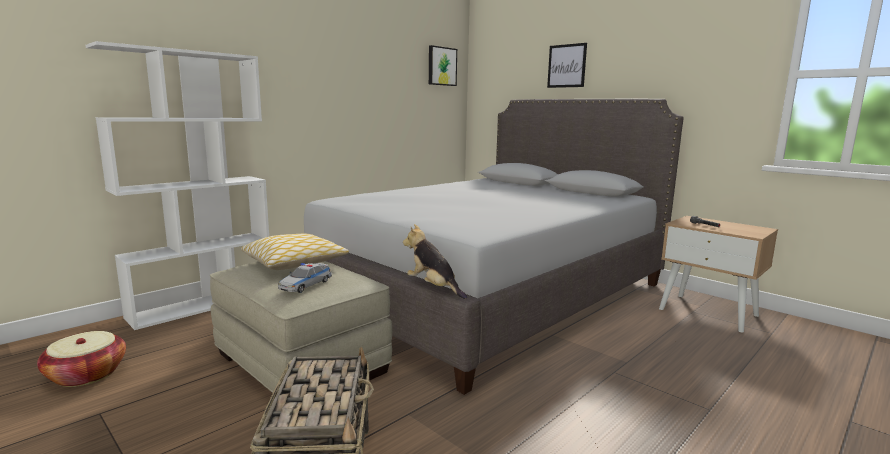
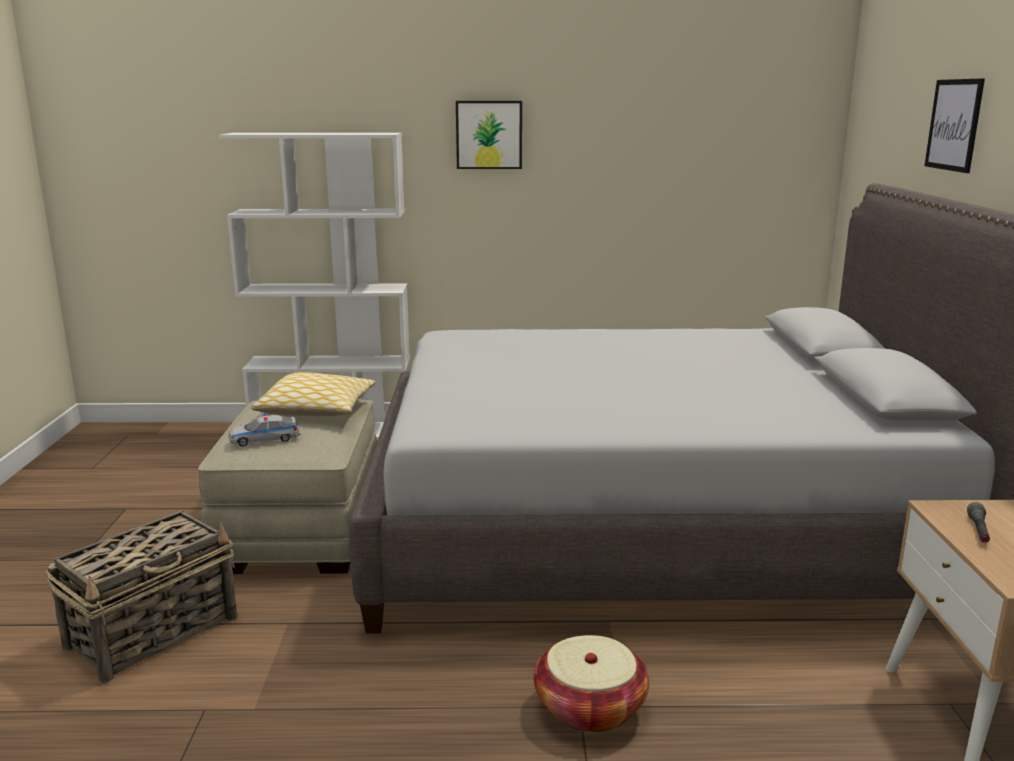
camera: 45 degrees right, 5 degrees up
(86, 375) = (165, 471): basket -> basket (590, 708)
(433, 288) = (370, 485): plush toy -> none
(441, 66) = (776, 113): picture -> picture (489, 135)

